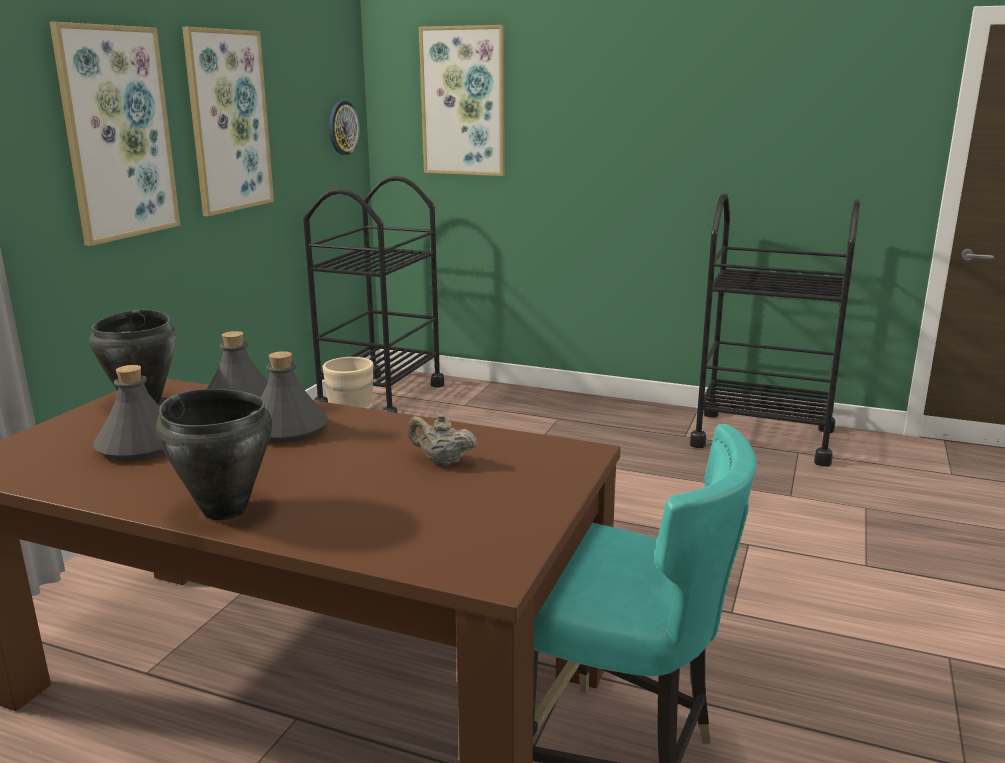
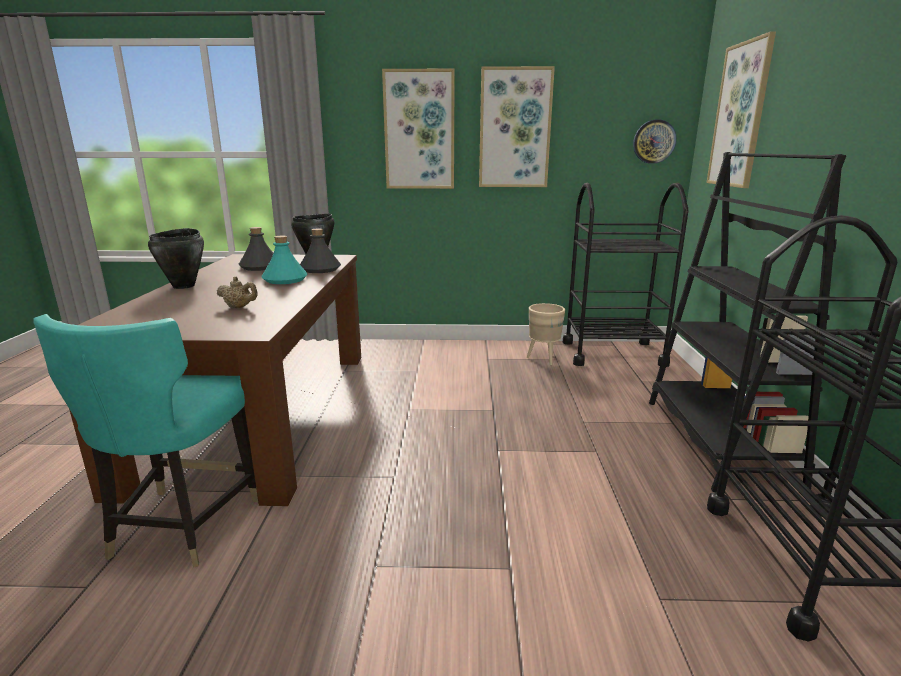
camera: 70 degrees right, 0 degrees up
(286, 429) = (285, 280): grey bottle -> turquoise bottle
(442, 461) = (239, 307): beige teapot -> beige teapot turned 105 degrees clockwise
(601, 413) = (717, 441): none -> black bookcase

